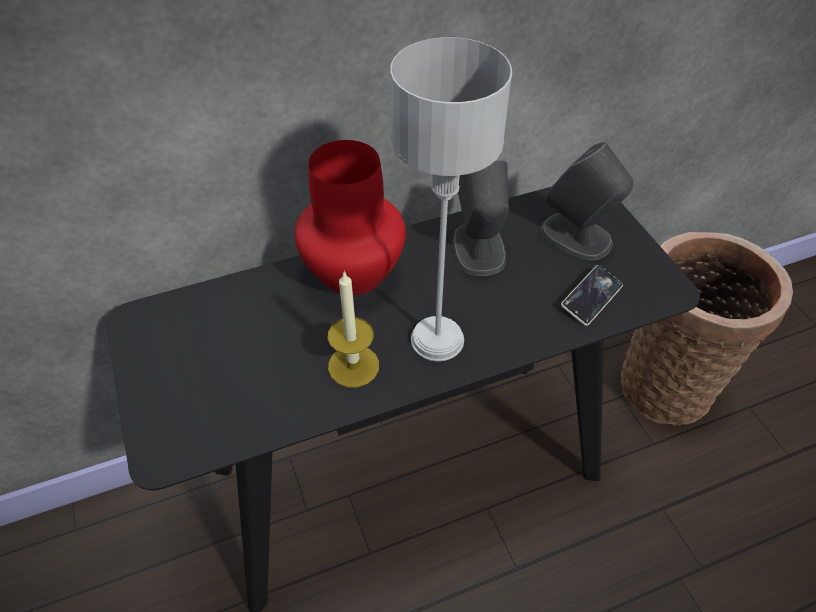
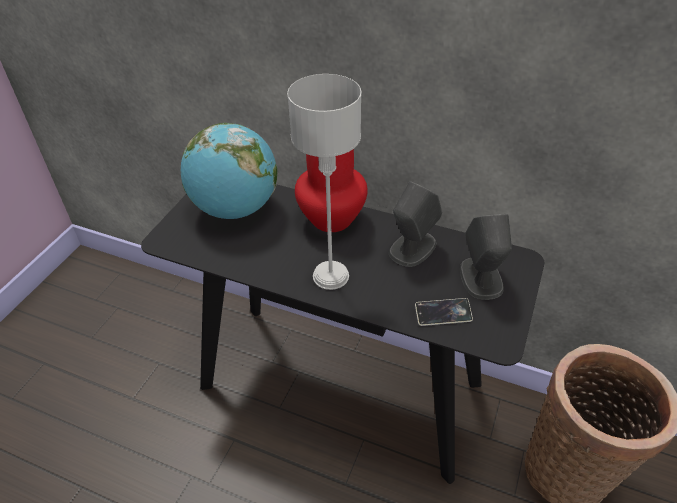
camera: 45 degrees right, 5 degrees down
(216, 340) = (236, 209): none -> globe
(353, 366) = (277, 260): candle -> none

